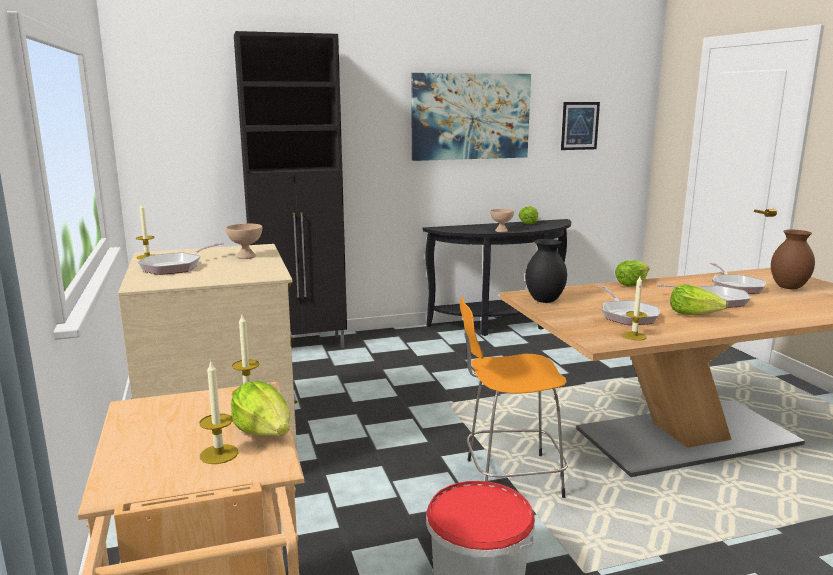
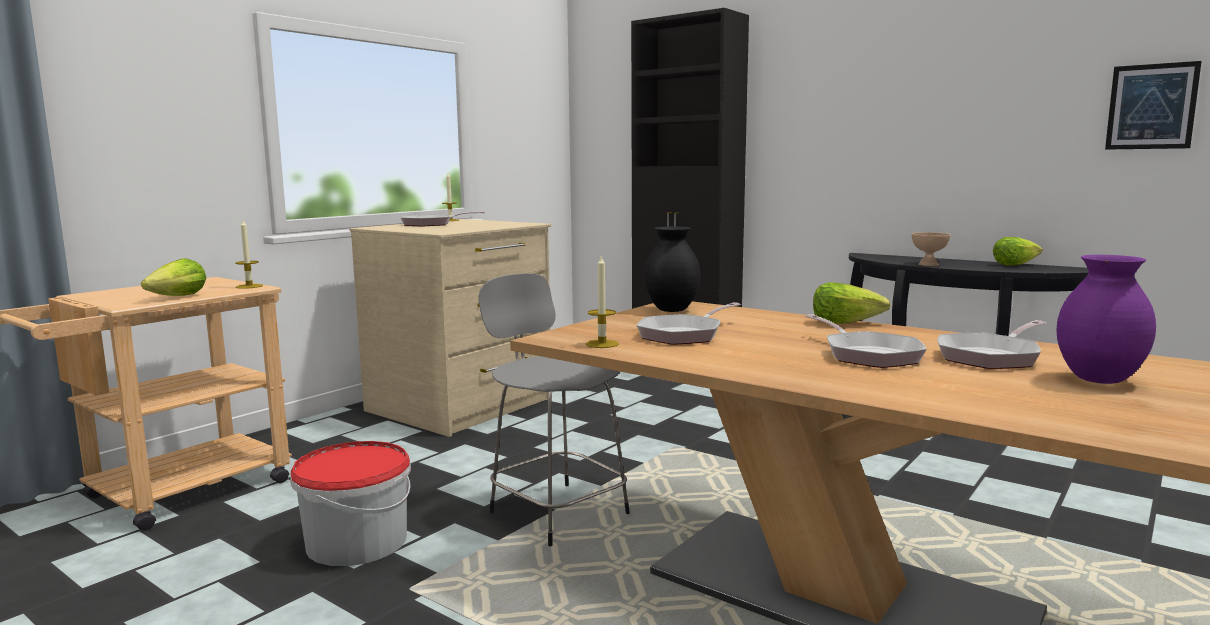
camera: 55 degrees right, 5 degrees down
(219, 454) = (138, 297): candle -> none
(246, 257) = (490, 225): beige bowl -> none
(470, 116) = (935, 100): picture -> none
(509, 478) = (556, 511): orange stool -> grey stool
(694, 314) = (763, 353): lettuce -> none
(789, 287) = (1100, 380): brown vase -> purple vase

